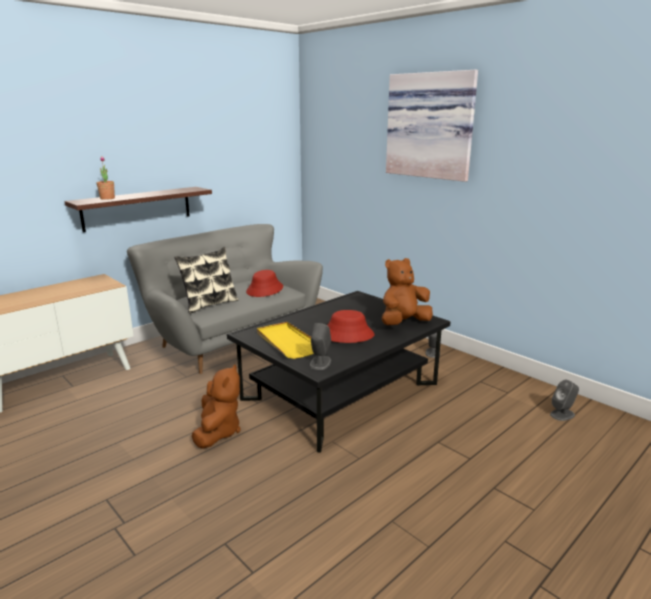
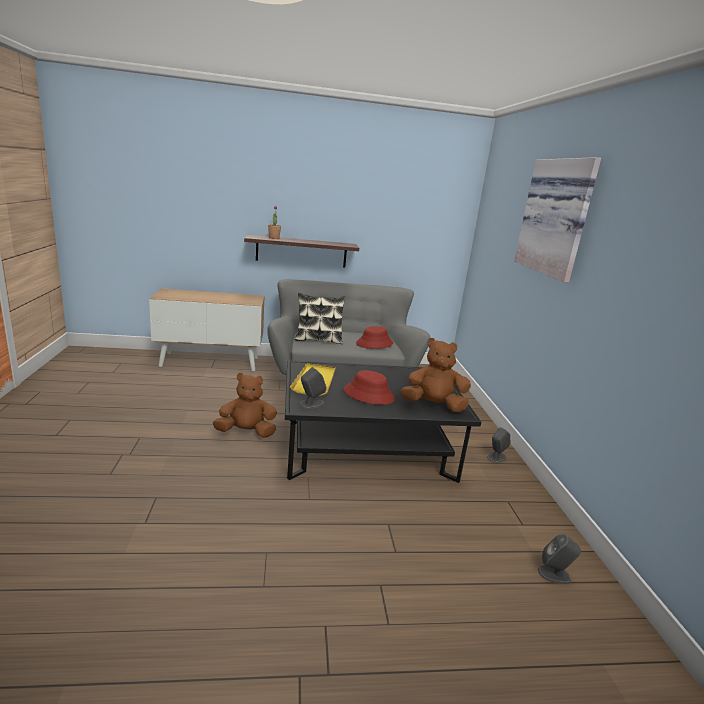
camera: 35 degrees right, 0 degrees up
(218, 432) = (246, 432): brown plush toy -> brown plush toy turned 135 degrees counterclockwise

